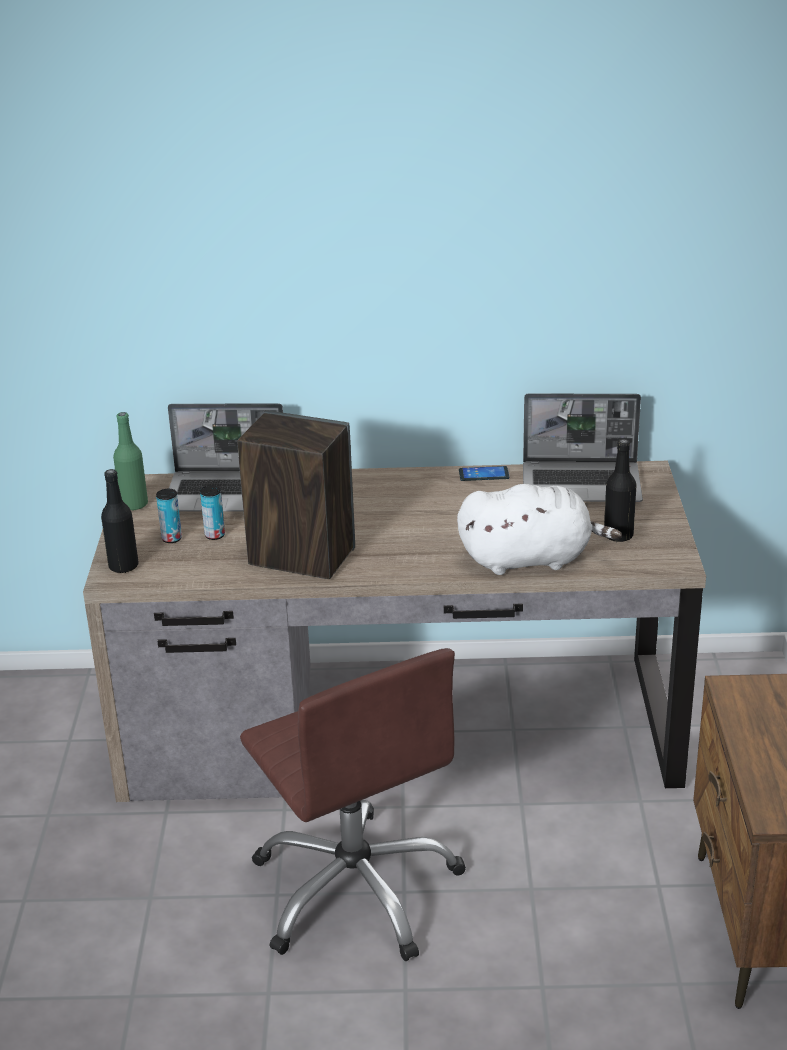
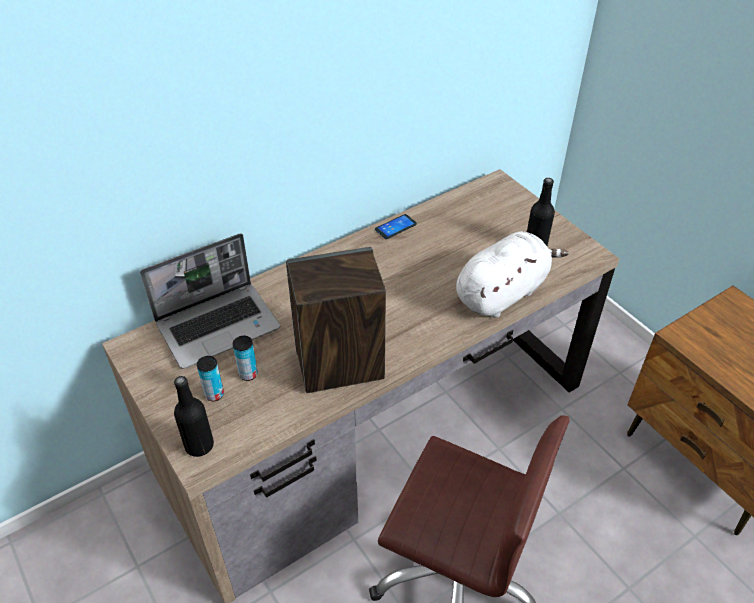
camera: 35 degrees left, 15 degrees up
(134, 504) = (146, 371): green bottle -> none
(582, 484) = (469, 210): laptop -> none

